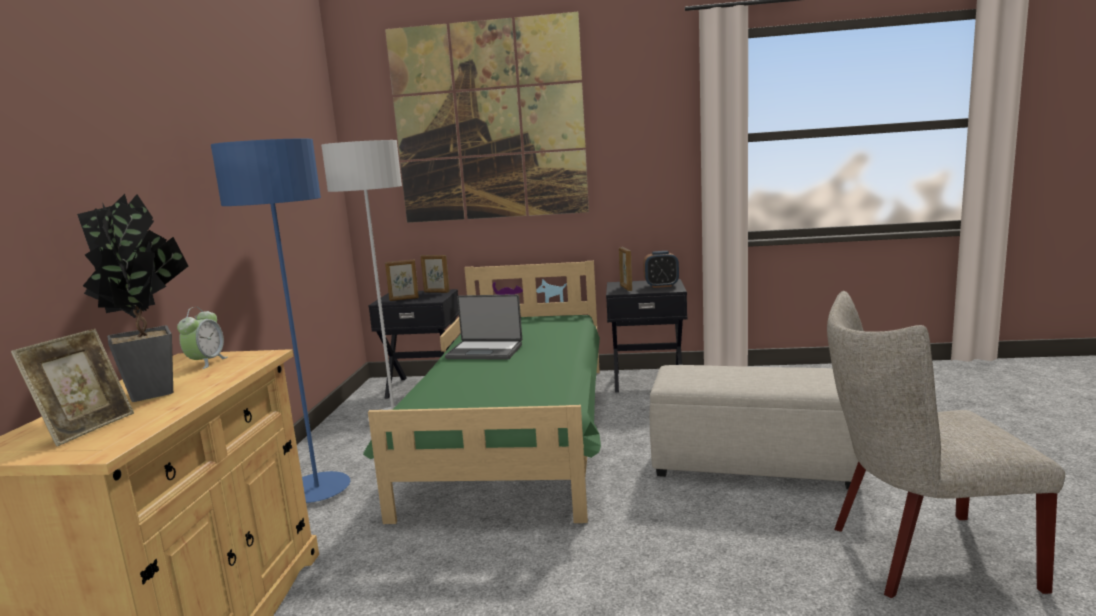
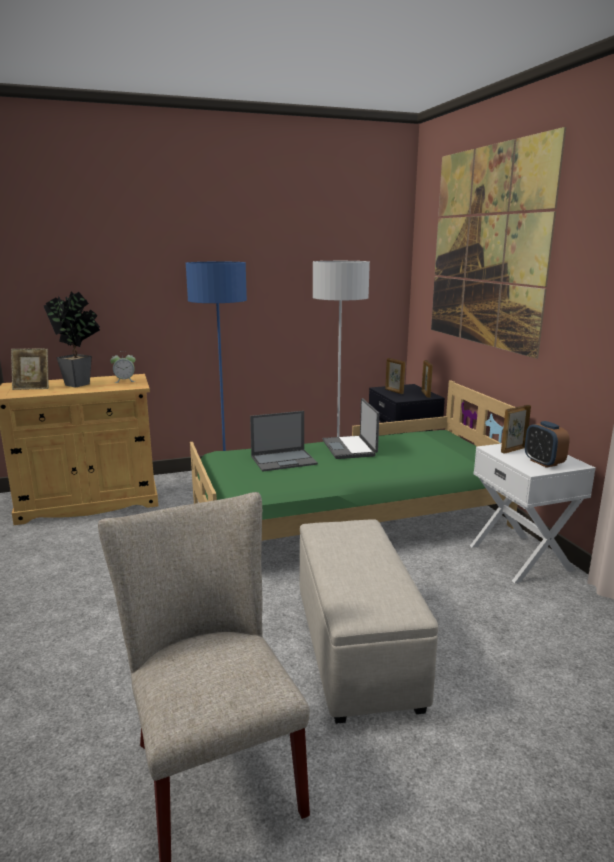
camera: 65 degrees right, 5 degrees up
(482, 380) = (284, 460): none -> laptop
(648, 380) = (521, 557): black nightstand -> white nightstand

